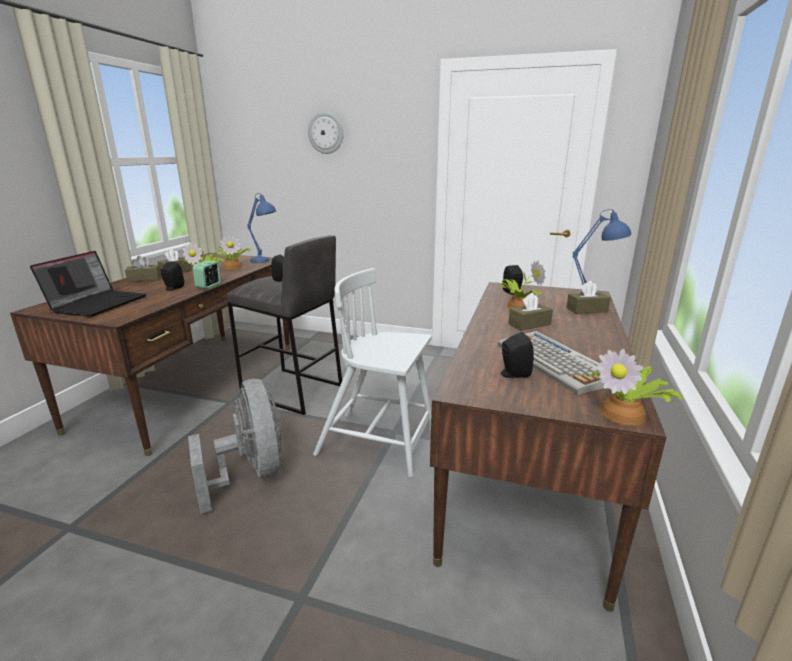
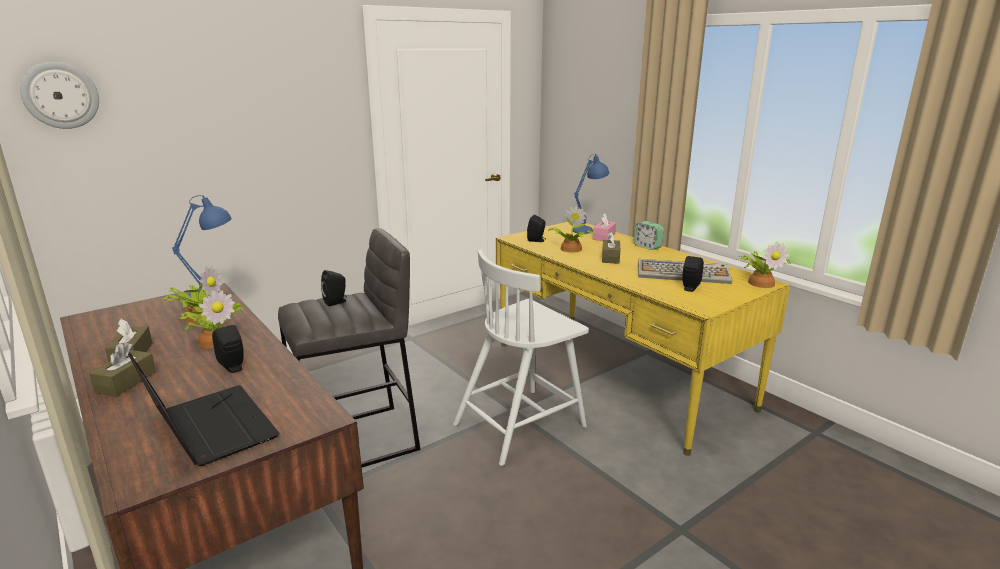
camera: 55 degrees left, 0 degrees up
(209, 286) = (269, 344): alarm clock -> alarm clock (647, 247)
(251, 474) = (493, 514): grey fan -> none
(326, 133) = (215, 93): wall clock -> wall clock (60, 95)
(528, 465) = (618, 374): brown desk -> yellow desk
(586, 310) = (604, 236): brown tissue box -> pink tissue box

